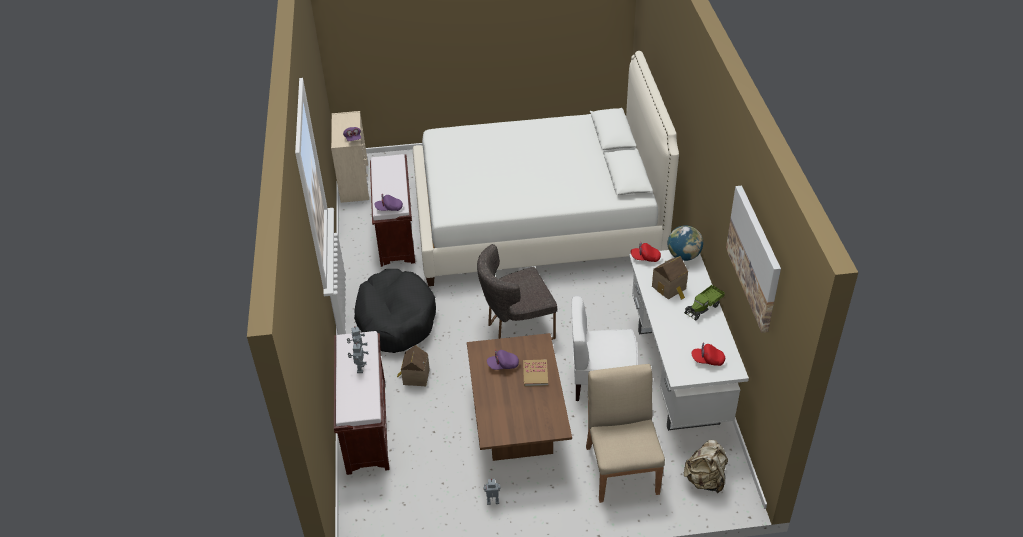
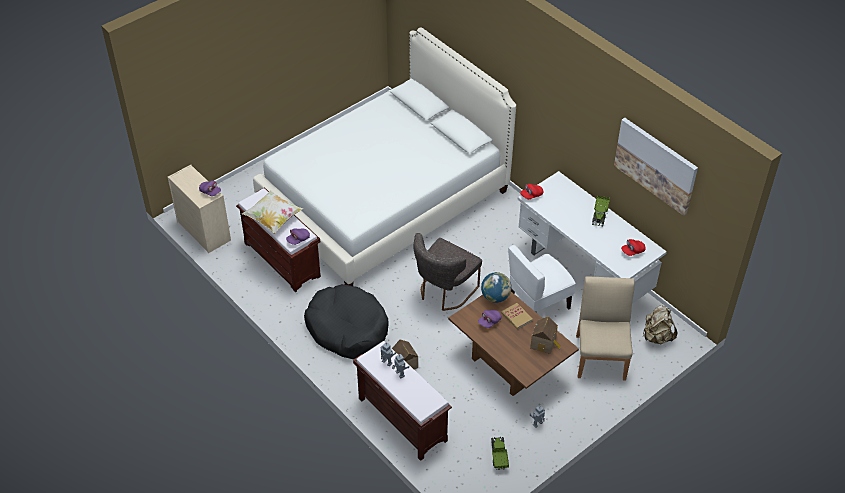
camera: 35 degrees left, 5 degrees up
(385, 182) = (273, 219): none -> pillow
(424, 512) = (498, 456): none -> toy truck
(622, 469) = (601, 356): beige chair -> beige chair turned 45 degrees clockwise
(670, 288) = (567, 211): toy house -> toy house (544, 343)
(683, 256) = (555, 182): globe -> globe (495, 297)

